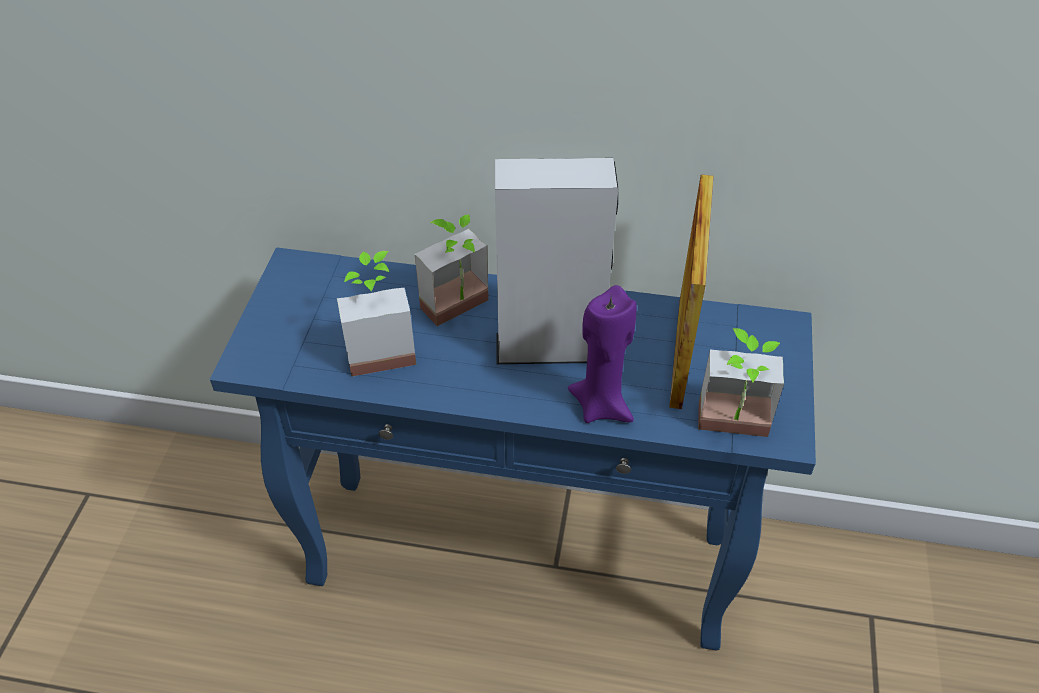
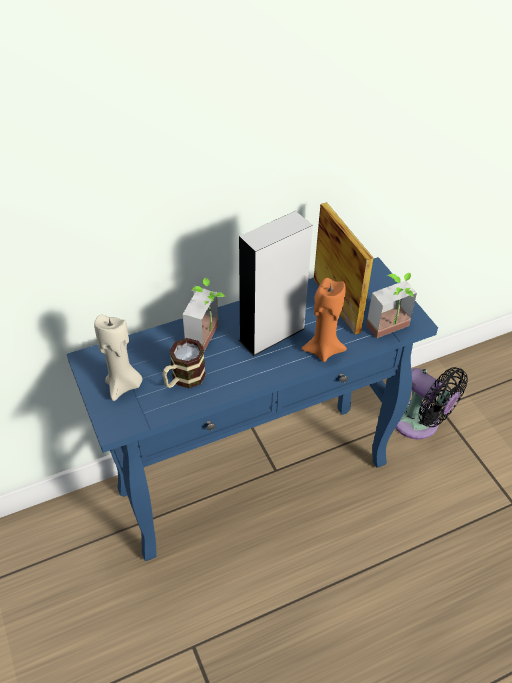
camera: 35 degrees left, 0 degrees up
(302, 318) = (123, 385): none -> beige candle
(379, 348) = (183, 379): potted plant -> mug
(601, 405) = (323, 350): purple candle -> orange candle
(819, 622) = (419, 423): none -> black fan

